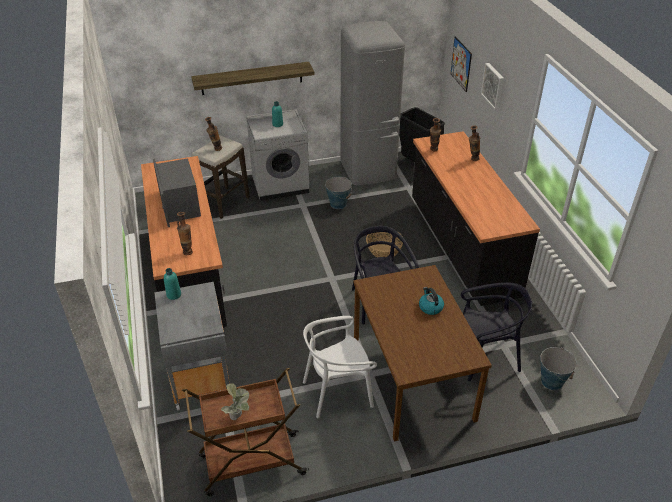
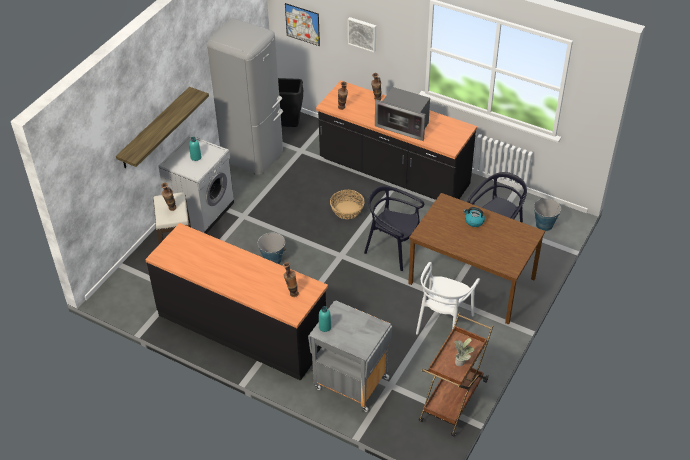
camera: 45 degrees left, 5 degrees up
(179, 205) = (231, 268): microwave -> microwave (404, 125)
(338, 204) = (268, 197): bucket -> bucket (273, 260)

